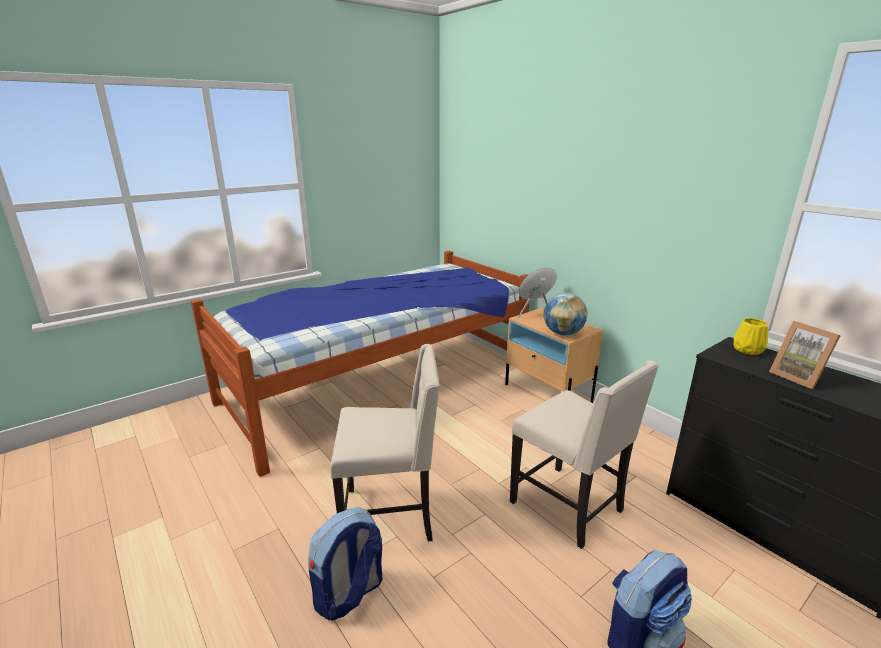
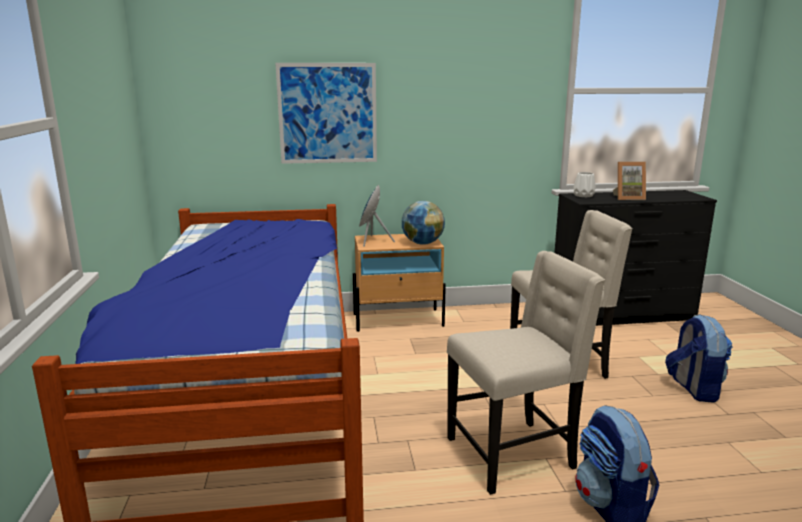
camera: 60 degrees left, 5 degrees down
(390, 515) = (513, 454): beige chair -> beige chair turned 45 degrees clockwise
(536, 196) = (327, 113): none -> picture
(746, 350) = (583, 195): yellow vase -> white vase

